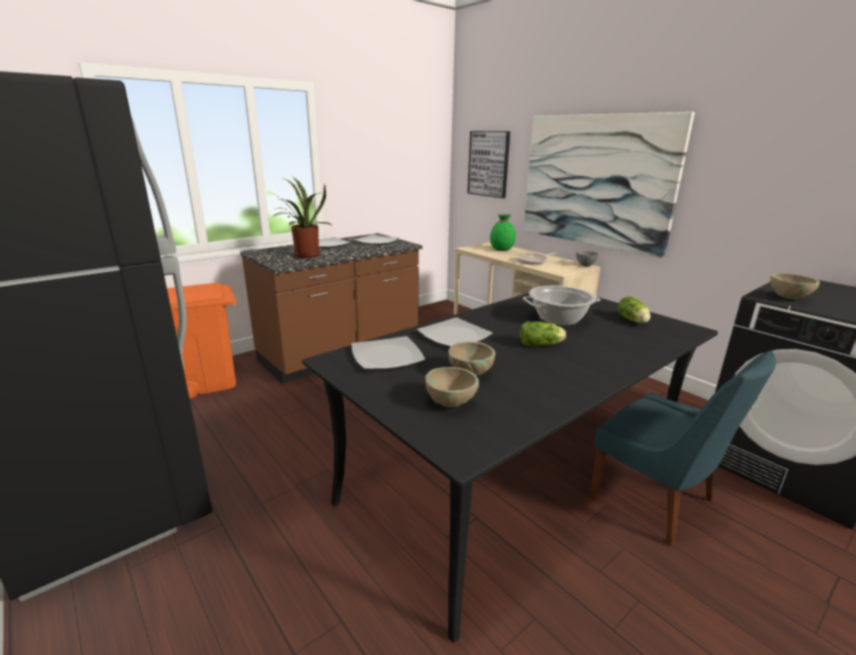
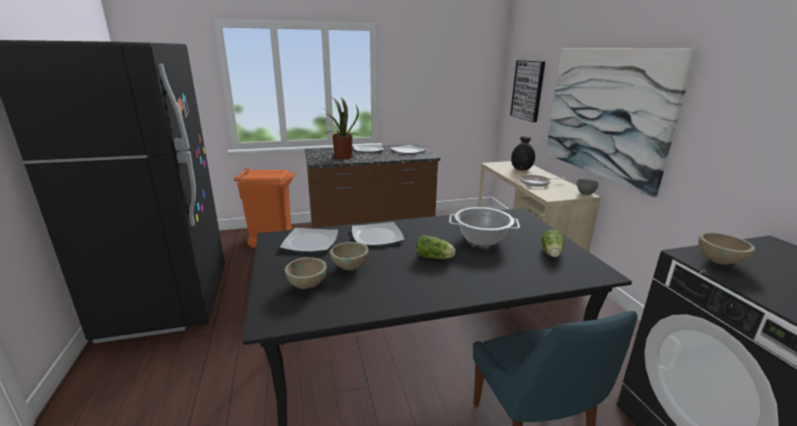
camera: 25 degrees right, 0 degrees up
(501, 250) = (521, 169): green vase -> black vase

